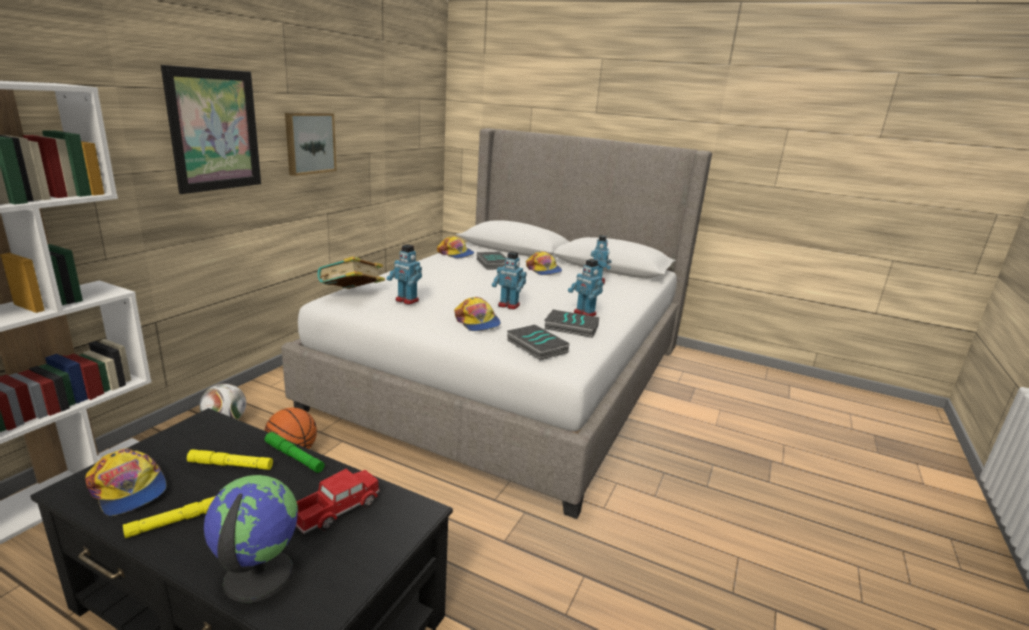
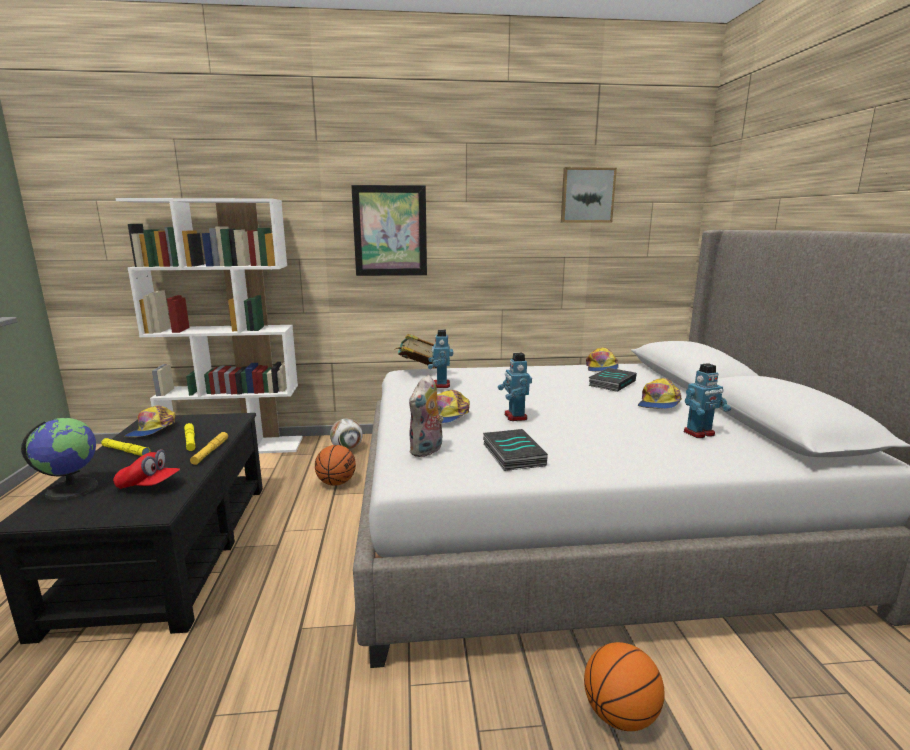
camera: 60 degrees right, 5 degrees down
(294, 456) = (210, 451): green flashlight -> yellow flashlight
(309, 143) = (484, 244): picture -> picture (587, 195)
(336, 510) = (149, 485): toy truck -> red cap
(535, 346) = (427, 451): book -> plush toy
(584, 313) = (569, 451): toy robot -> none
(672, 447) = (620, 714): none -> basketball

